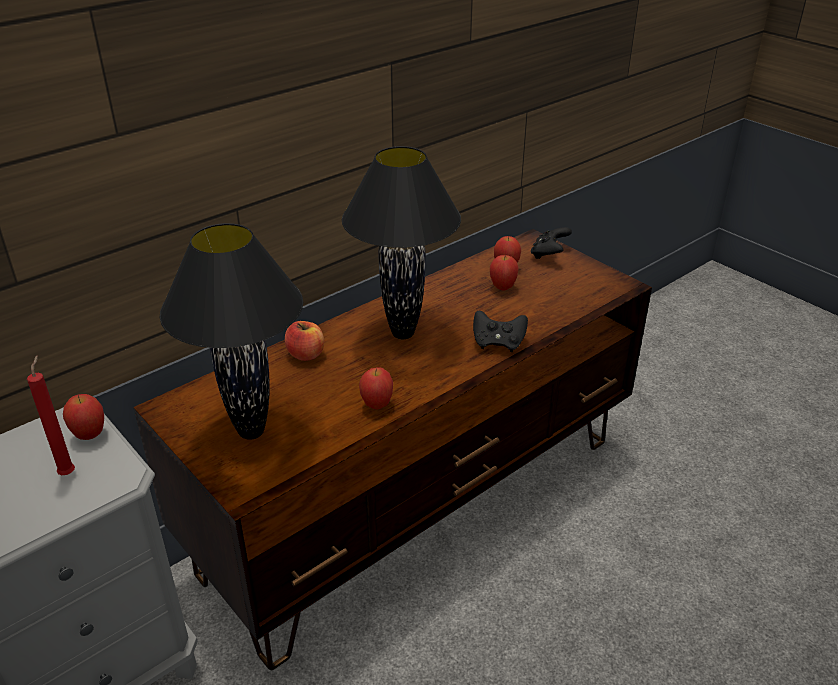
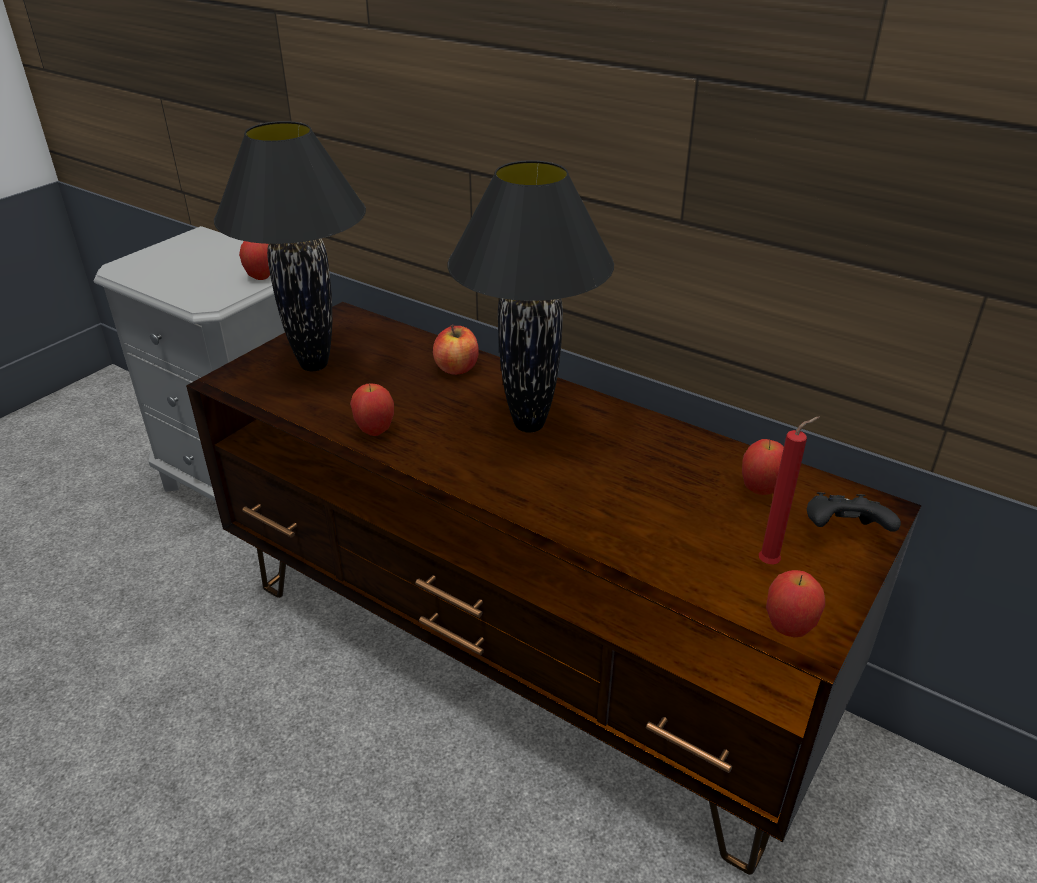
camera: 75 degrees right, 0 degrees up
(69, 472) = (212, 281): red candle -> red candle (771, 563)
(498, 343) = (543, 508): black game controller -> none
(502, 287) = (698, 494): apple -> apple (788, 628)

